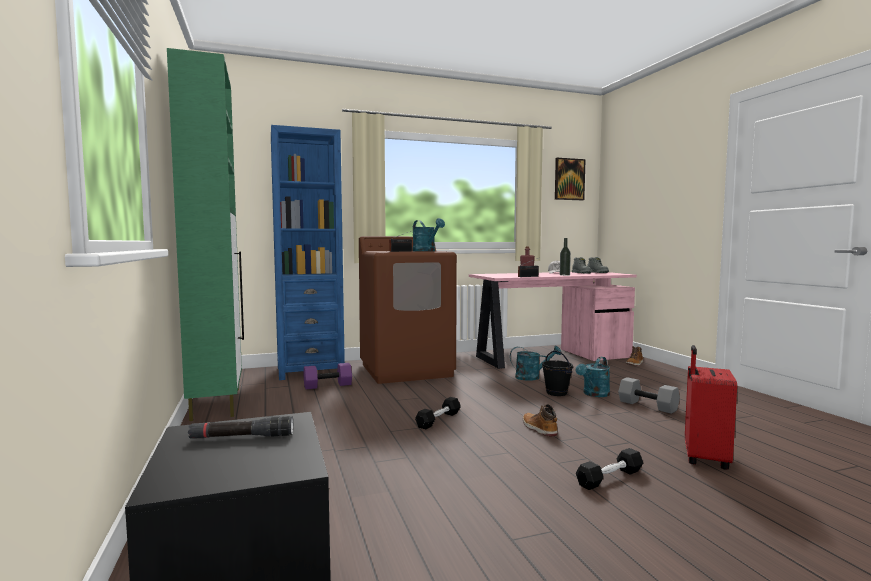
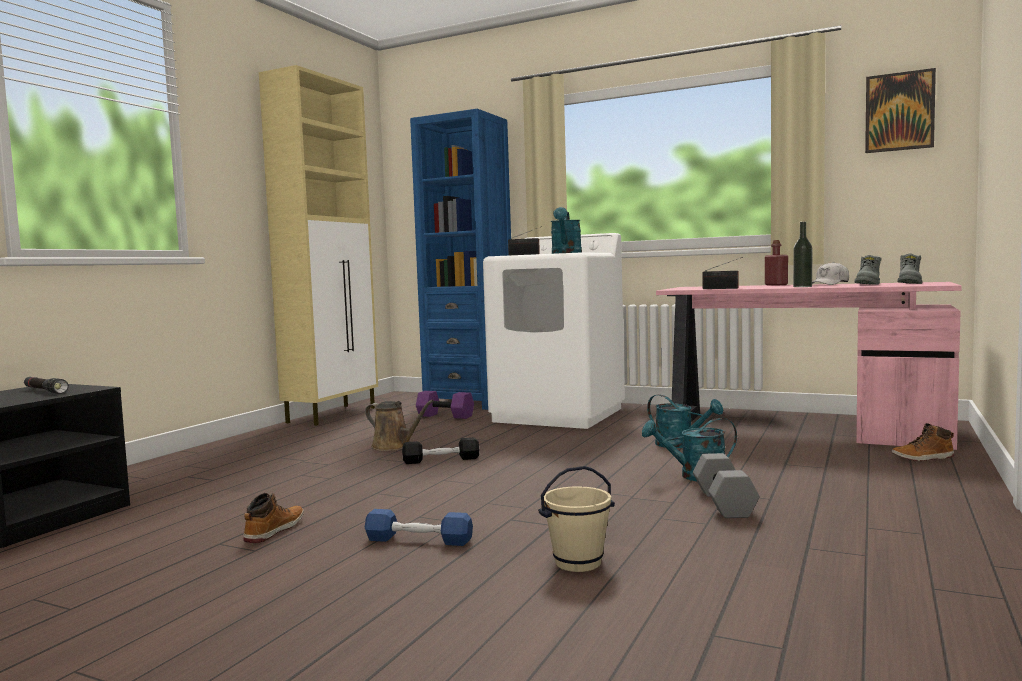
camera: 45 degrees right, 0 degrees up
(217, 403) = (333, 415): green cabinet -> beige cabinet
(370, 418) = (394, 446): none -> brown watering can
(407, 370) = (559, 415): brown washing machine -> white washing machine
(538, 429) = (502, 489): boot -> boot (274, 530)
(557, 393) = (649, 465): black bucket -> none
(610, 478) = (418, 540): black dumbbell -> blue dumbbell
(704, 458) = (577, 562): red suitcase -> beige bucket

